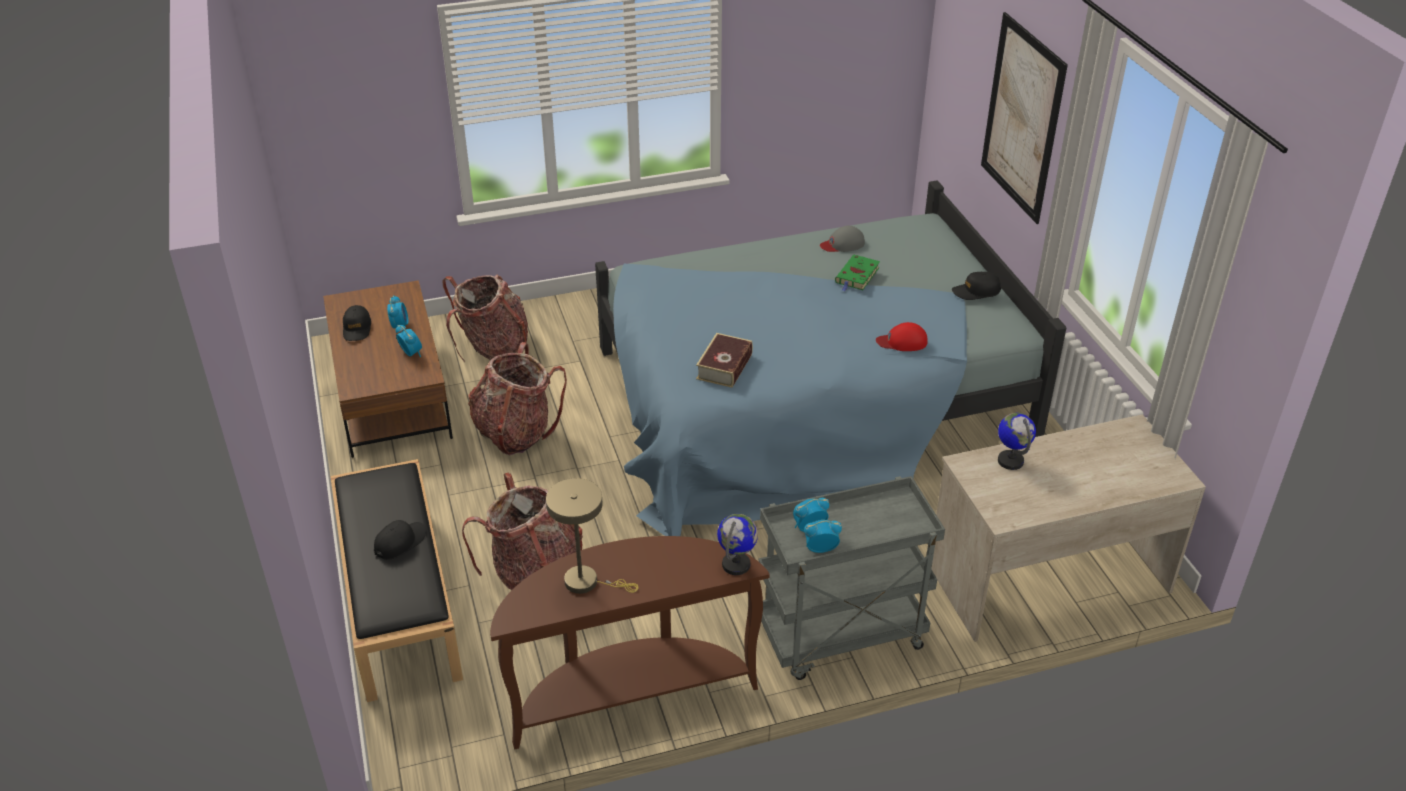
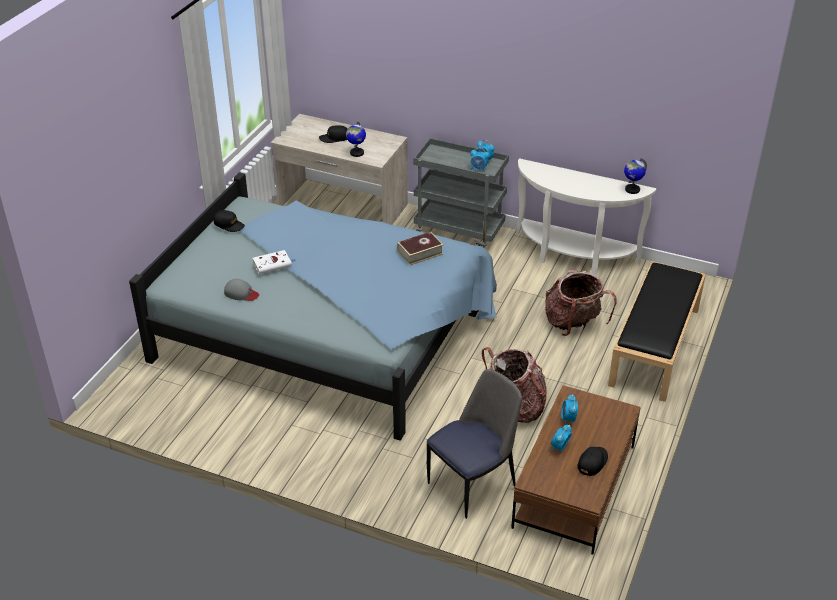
camera: 140 degrees left, 0 degrees up
(400, 542) = (656, 299): black cap -> black cap (334, 138)
(493, 349) = (473, 483): backpack -> chair
(587, 582) = (598, 187): beige table lamp -> none
(630, 692) = (573, 256): brown console table -> white console table
(736, 564) = (528, 166): globe -> globe (632, 189)
(857, 276) = (273, 264): green book -> white book
(902, 342) = (312, 220): red cap -> none
(1022, 118) = (139, 159): picture -> none

